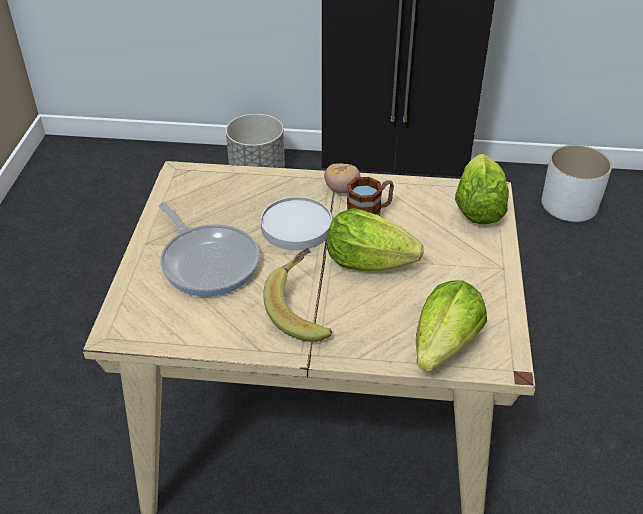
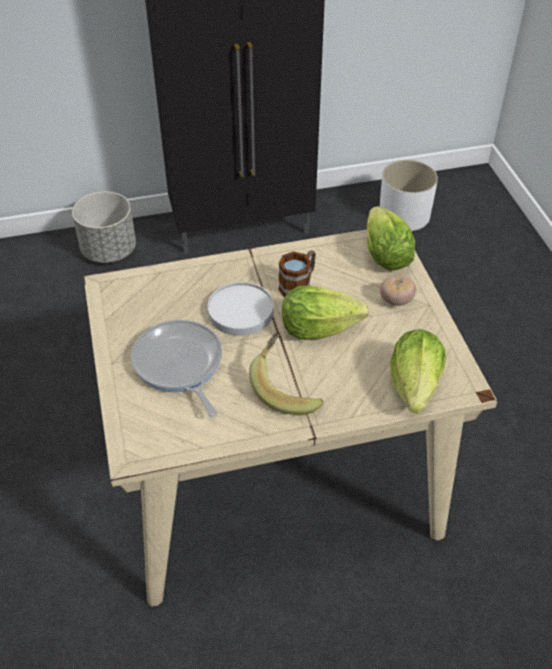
camera: 20 degrees left, 5 degrees up
(208, 261) = (179, 365): frying pan -> frying pan turned 150 degrees counterclockwise
(342, 189) = (262, 265): tomato -> tomato (396, 300)

